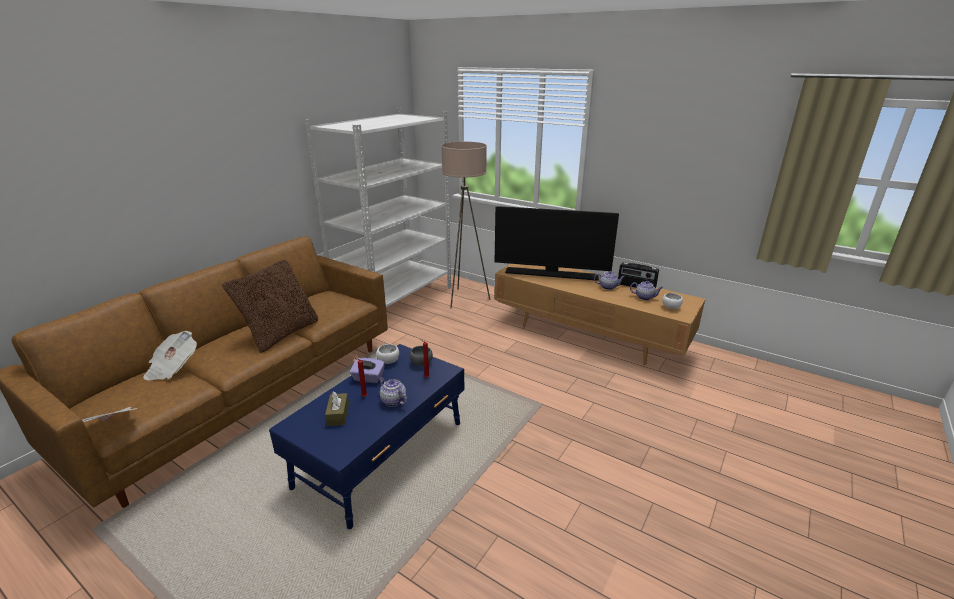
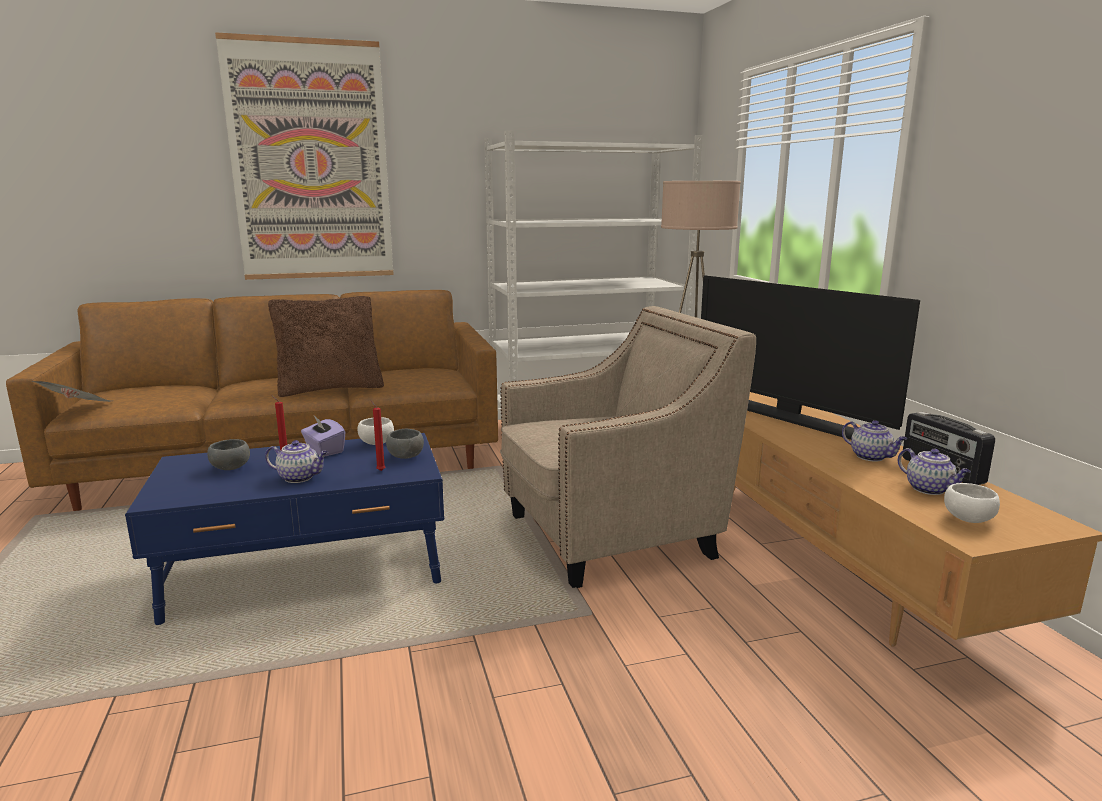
camera: 40 degrees right, 10 degrees down
(173, 368) = (197, 387): newspaper -> none
(183, 157) = (311, 162): none -> picture
(338, 414) = (230, 468): brown tissue box -> grey bowl
(393, 401) = (300, 477): teapot -> teapot turned 105 degrees clockwise
(496, 361) = (612, 535): none -> beige armchair

